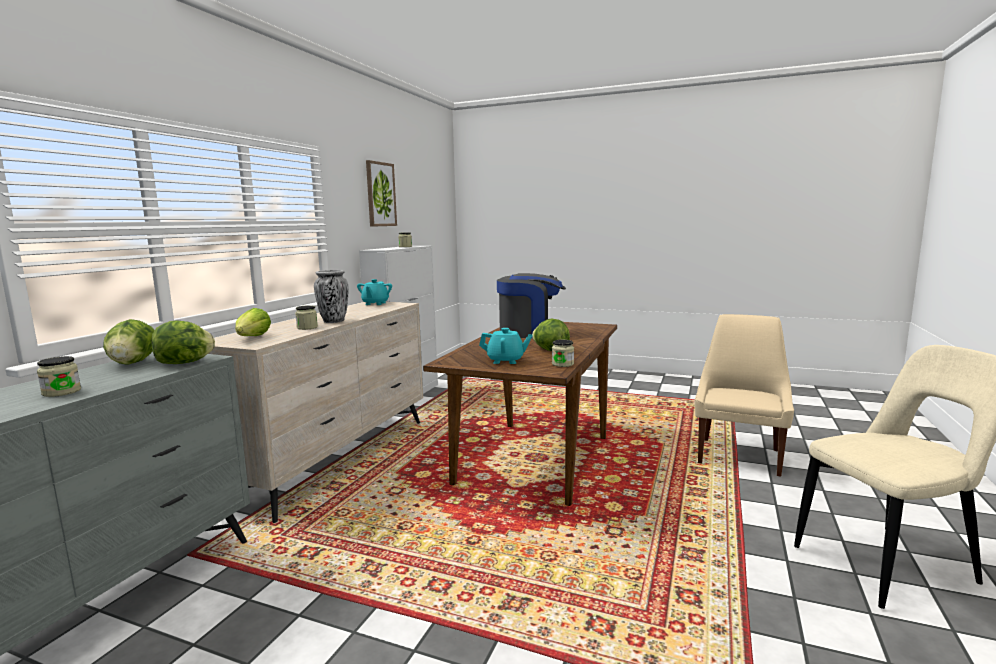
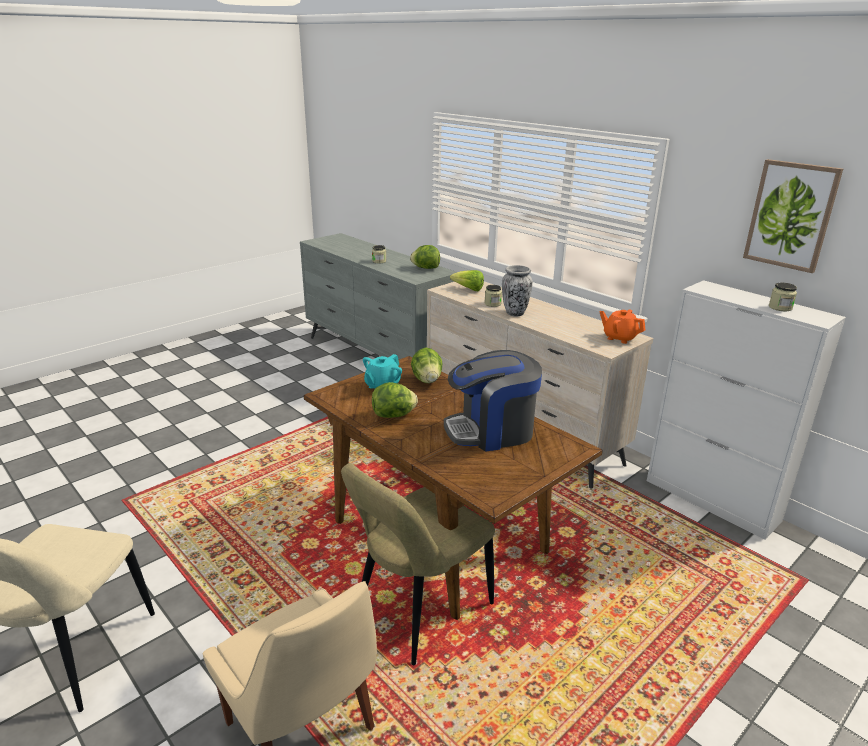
camera: 115 degrees right, 15 degrees up
(185, 363) = (410, 276): lettuce -> lettuce (427, 380)
(375, 303) = (619, 338): turquoise teapot -> orange teapot
(530, 333) = (491, 431): coffee machine -> coffee machine turned 45 degrees clockwise
(562, 364) = (340, 405): jar -> none
(616, 448) = (418, 612): none -> beige chair

